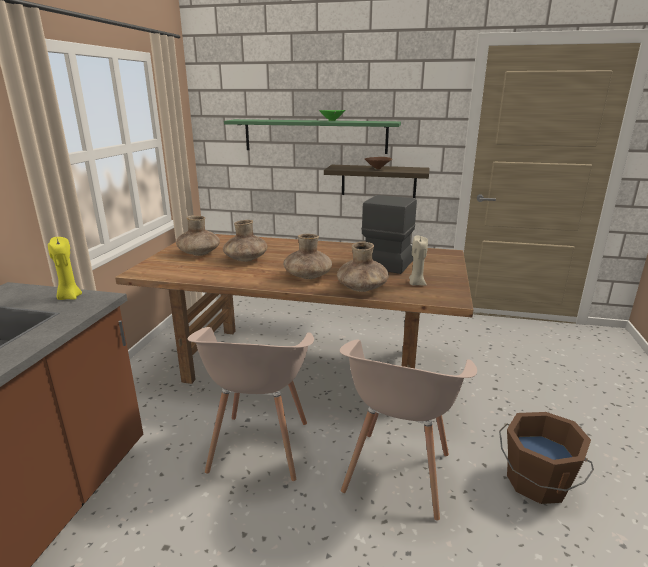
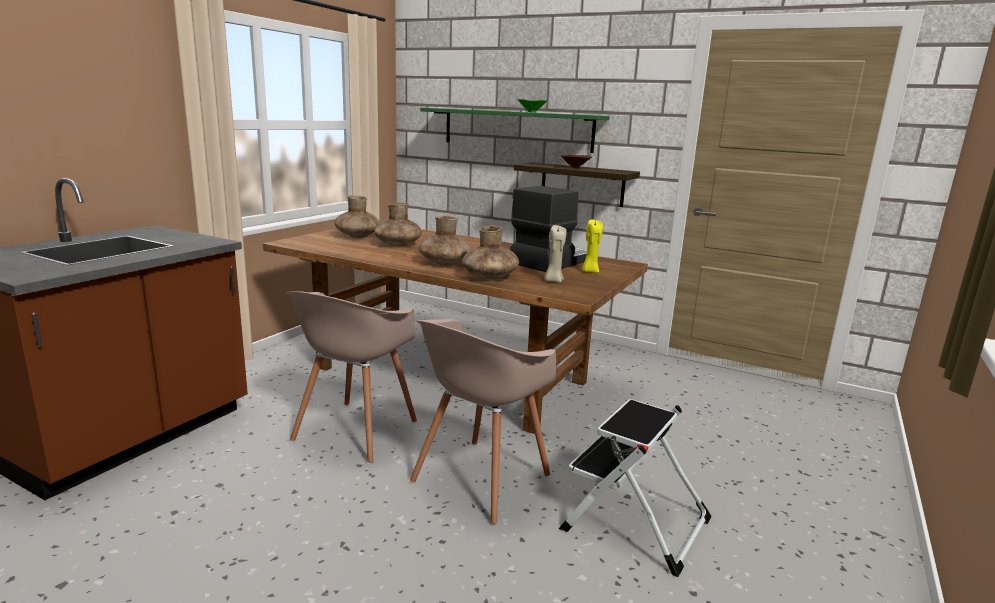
camera: 15 degrees right, 5 degrees down
(69, 297) = (192, 238): yellow candle -> yellow candle (590, 271)
(536, 482) = (634, 519): brown bucket -> step ladder

